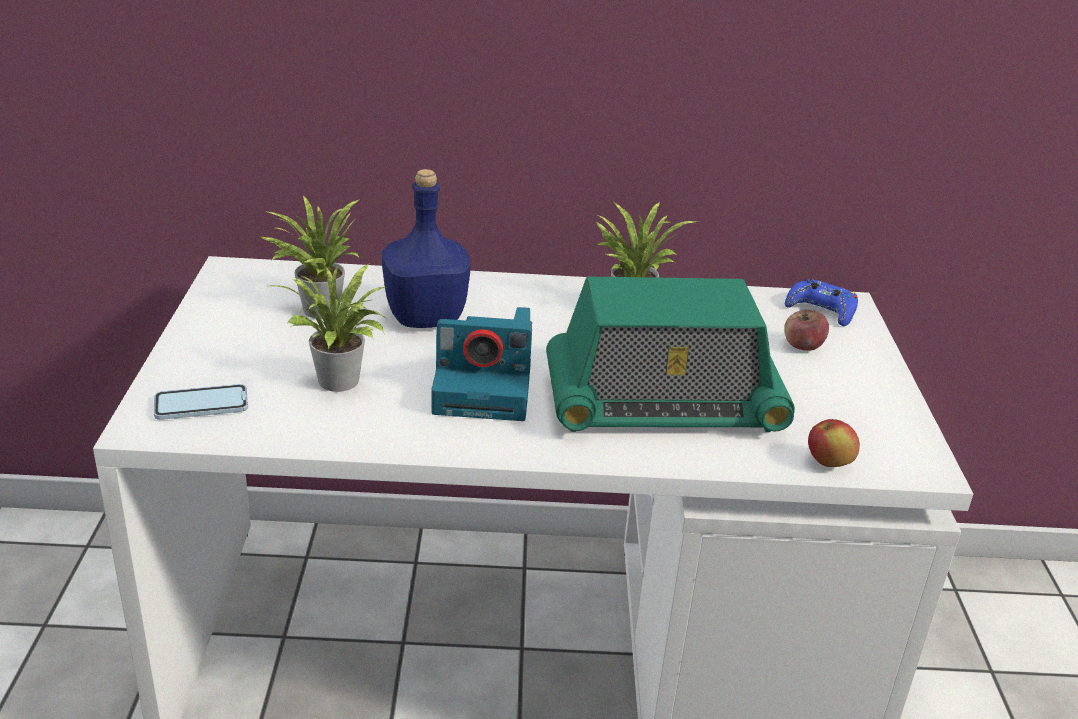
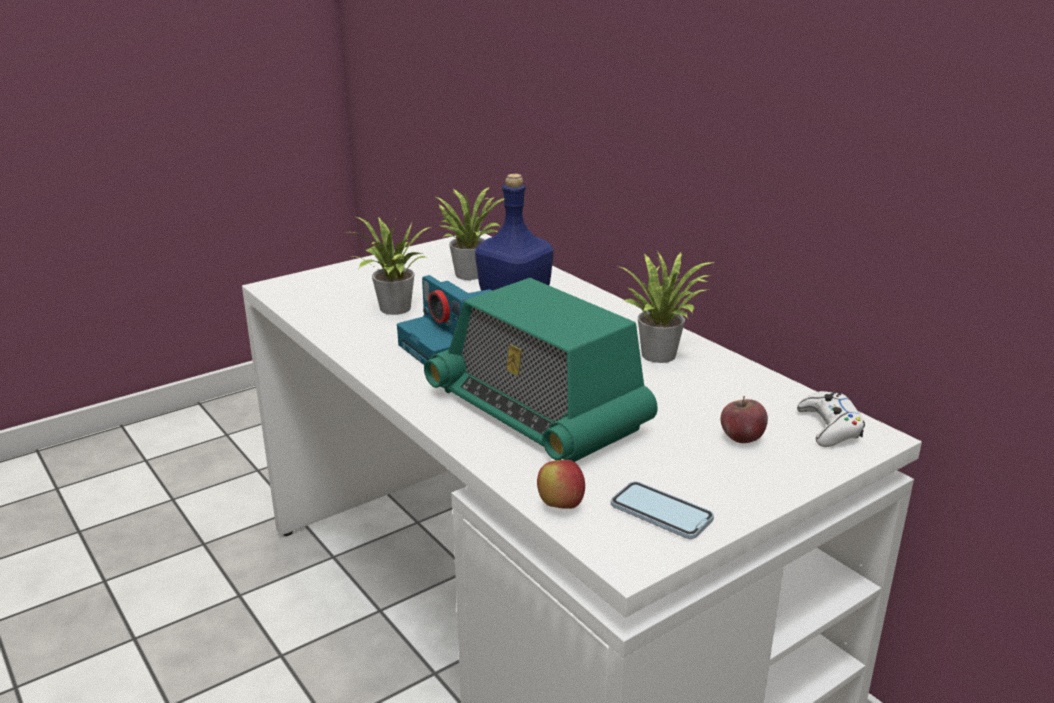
camera: 55 degrees right, 5 degrees down
(201, 405) = (315, 289): phone -> phone (661, 513)
(821, 310) = (829, 428): blue game controller -> white game controller

